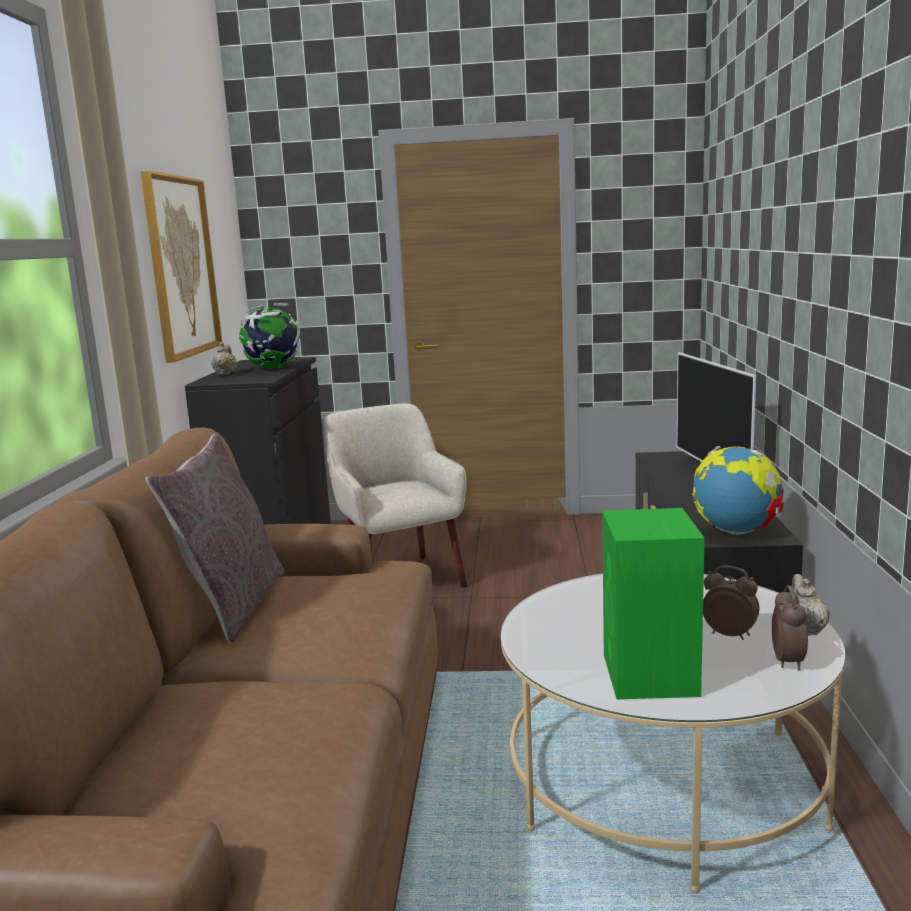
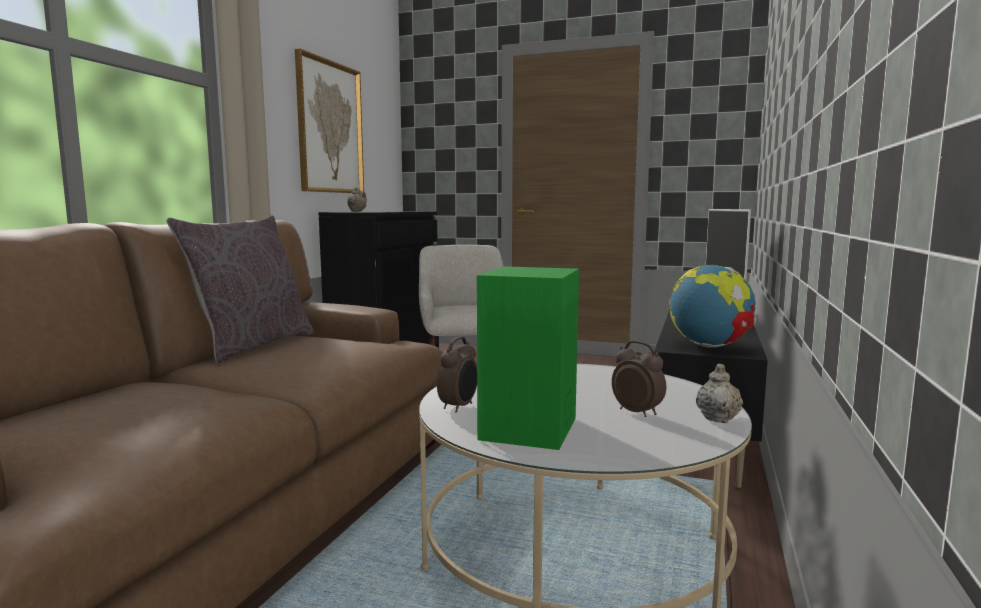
camera: 15 degrees right, 5 degrees down
(272, 368) = (394, 211): globe -> none
(789, 661) = (677, 438): alarm clock -> alarm clock (459, 407)

